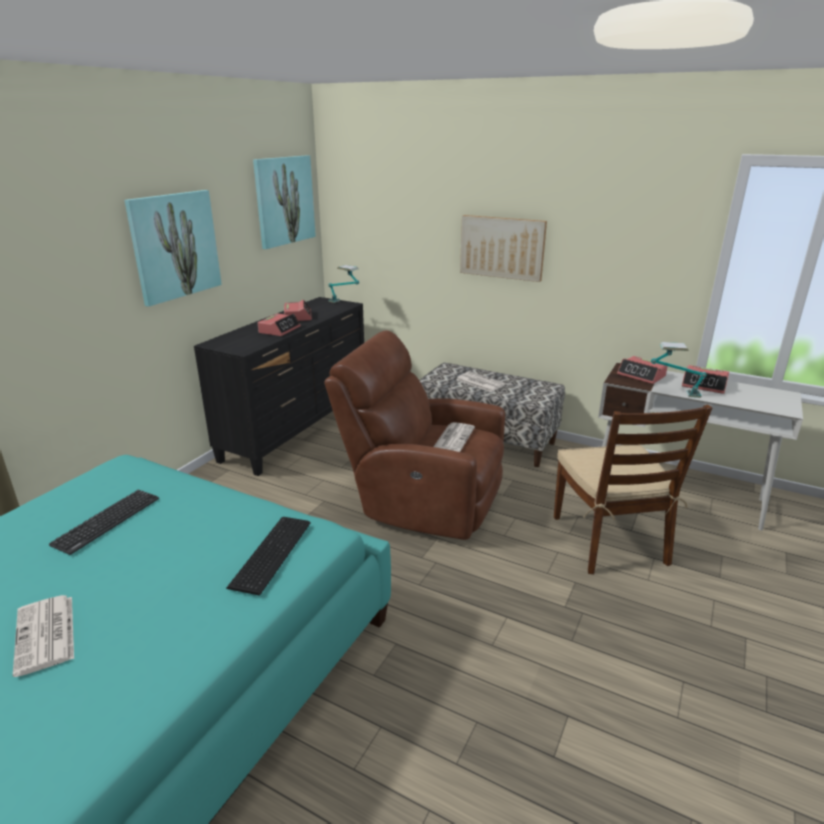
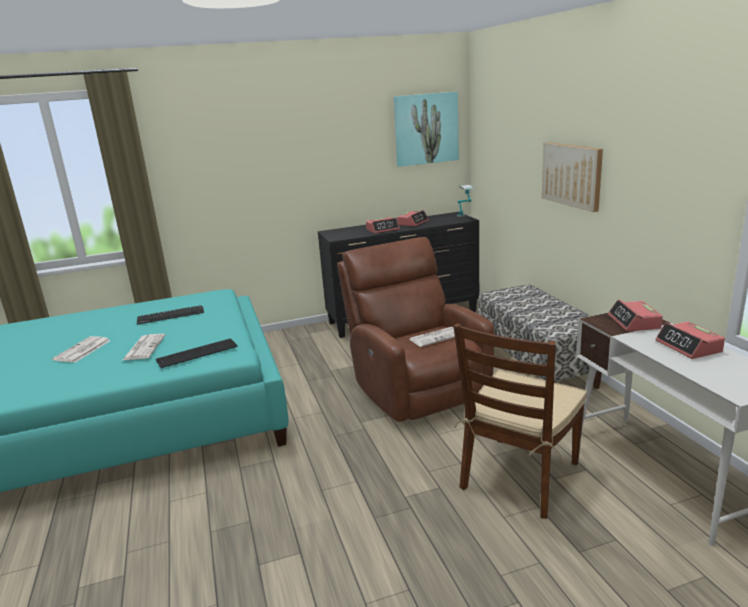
camera: 45 degrees right, 5 degrees down
(175, 246) = (312, 158): picture -> none
(479, 382) = (530, 305): newspaper -> newspaper (144, 347)
(673, 393) = (631, 344): table lamp -> none

